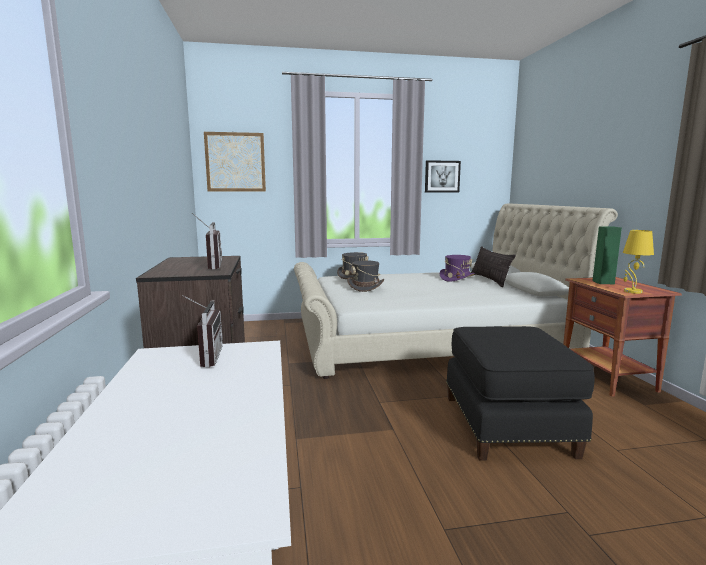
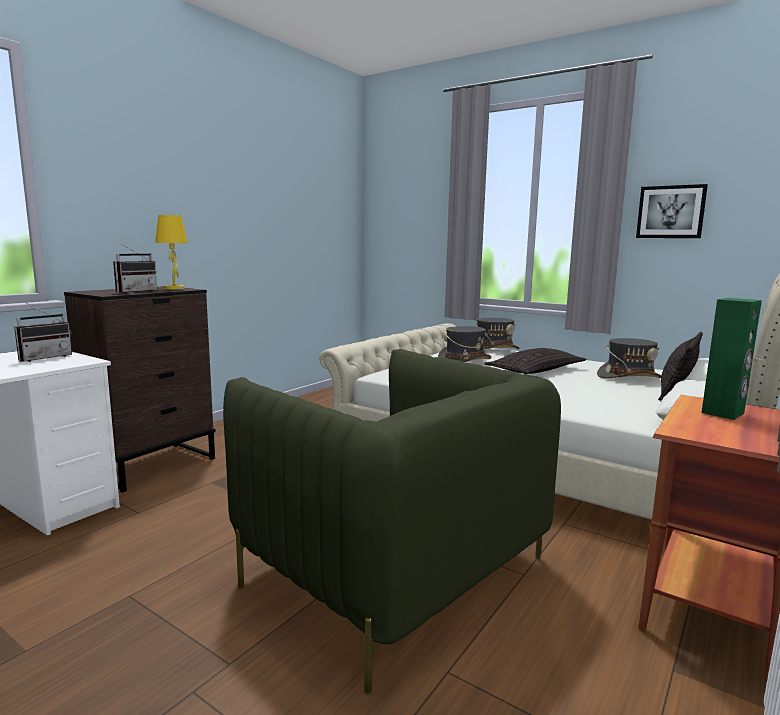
camera: 45 degrees right, 0 degrees up
(235, 161) = (398, 201): picture -> none
(414, 284) = (535, 370): none -> pillow
(456, 278) = (629, 377): purple hat -> grey hat
(509, 424) = (393, 569): black ottoman -> green armchair
(632, 291) = (705, 434): yellow table lamp -> yellow table lamp (174, 288)

